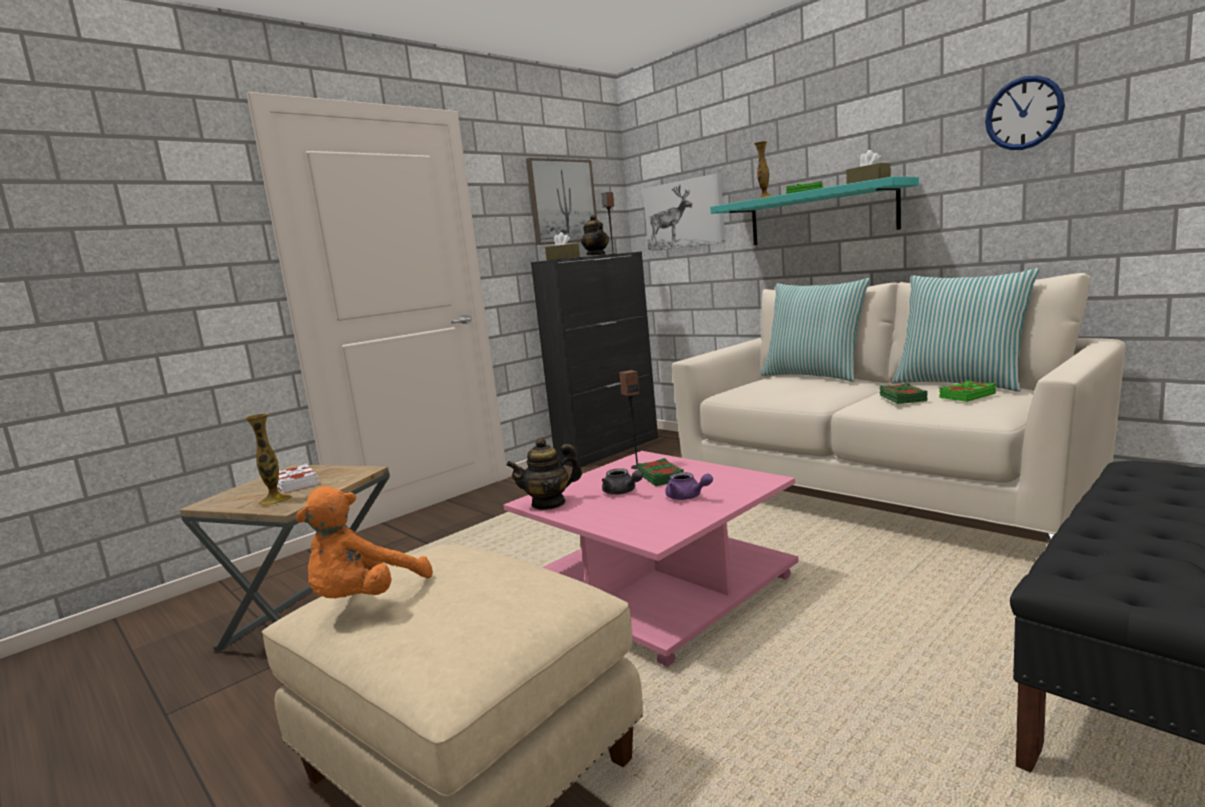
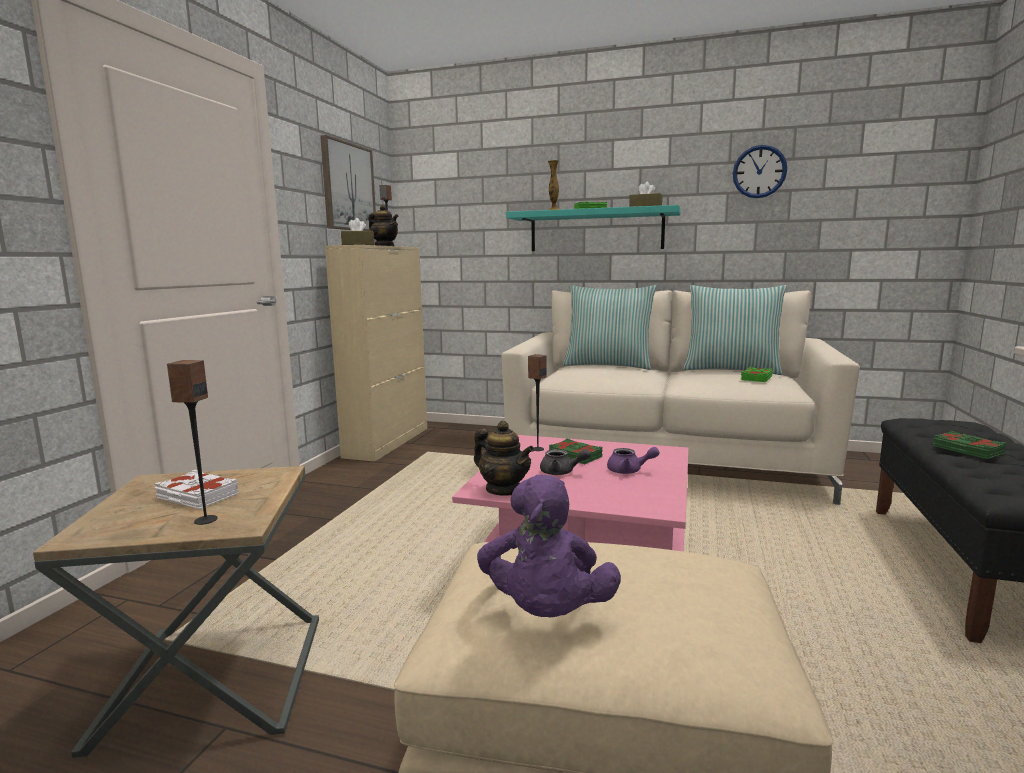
camera: 30 degrees left, 0 degrees up
(275, 500) = (205, 520): vase -> speaker
(365, 599) = (545, 613): orange plush toy -> purple plush toy
(549, 503) = (503, 490): teapot -> teapot turned 90 degrees counterclockwise
(609, 449) = (388, 442): black cabinet -> beige cabinet
(684, 214) = (460, 217): picture -> none
(902, 398) = (714, 381): green book -> green book (967, 450)

